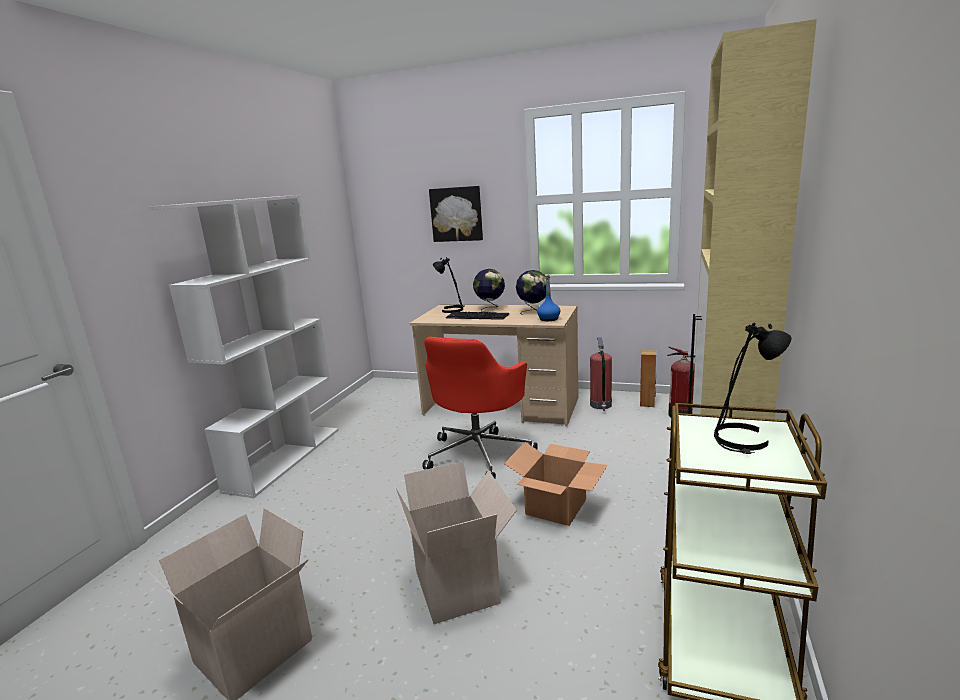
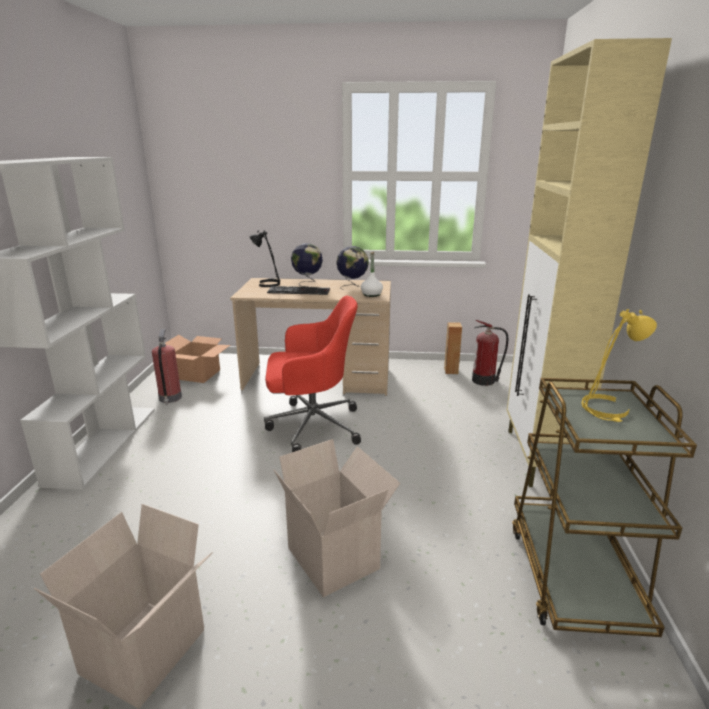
camera: 15 degrees left, 5 degrees up
(457, 214) = (268, 185): picture -> none
(479, 453) = (311, 426): red office chair -> red office chair turned 105 degrees counterclockwise
(549, 319) = (371, 294): blue bottle -> white bottle
(556, 506) = (400, 472): cardboard box -> cardboard box (198, 374)
(601, 405) = (411, 374): fire extinguisher -> fire extinguisher (170, 398)
(742, 440) = (606, 409): black table lamp -> yellow table lamp

